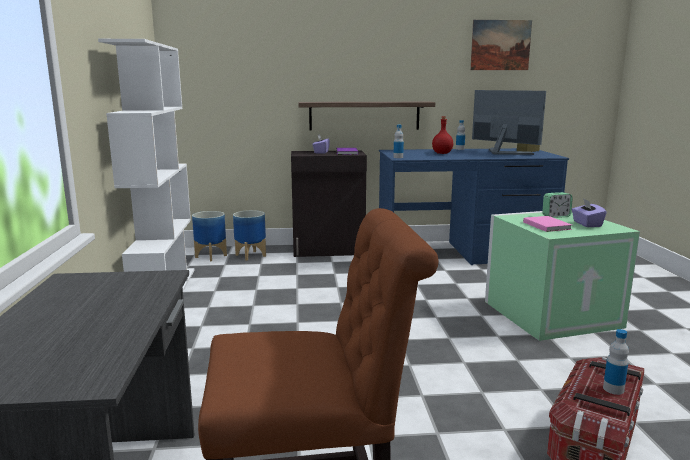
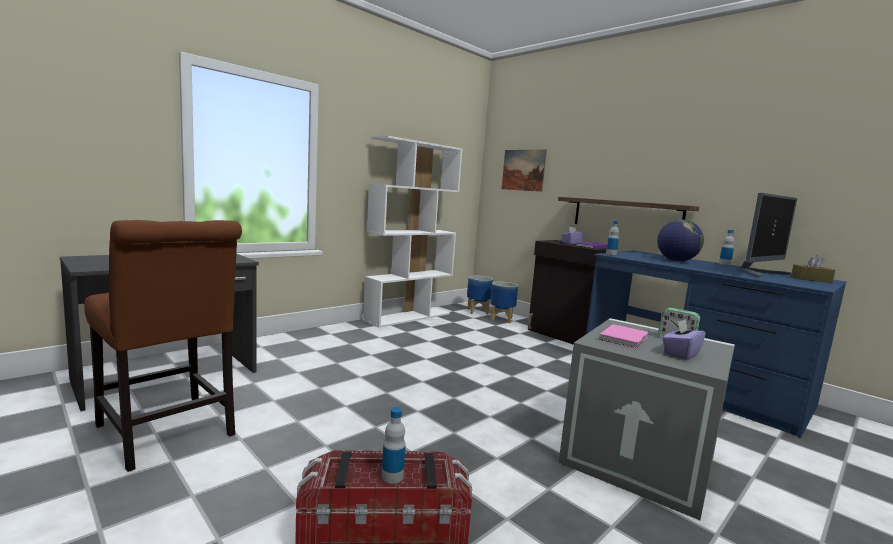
camera: 50 degrees right, 5 degrees down
(441, 153) = (676, 261): red bottle -> globe
(500, 45) = (809, 142): picture -> picture (523, 170)
(502, 152) = (759, 273): monitor -> monitor turned 45 degrees clockwise
(551, 313) = (641, 459): green storage box -> grey storage box

